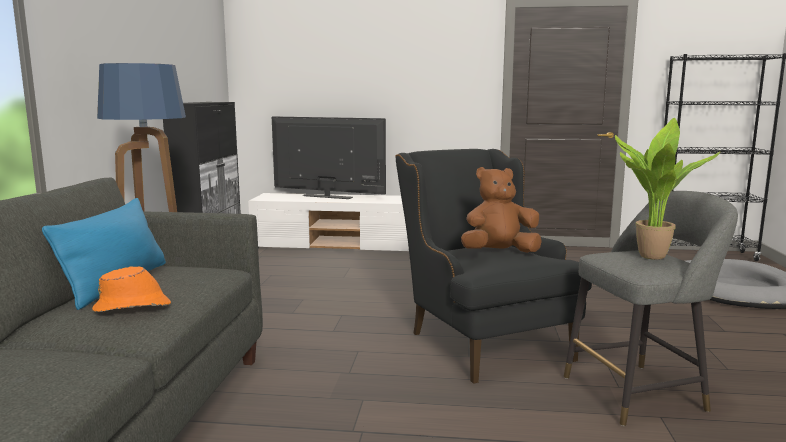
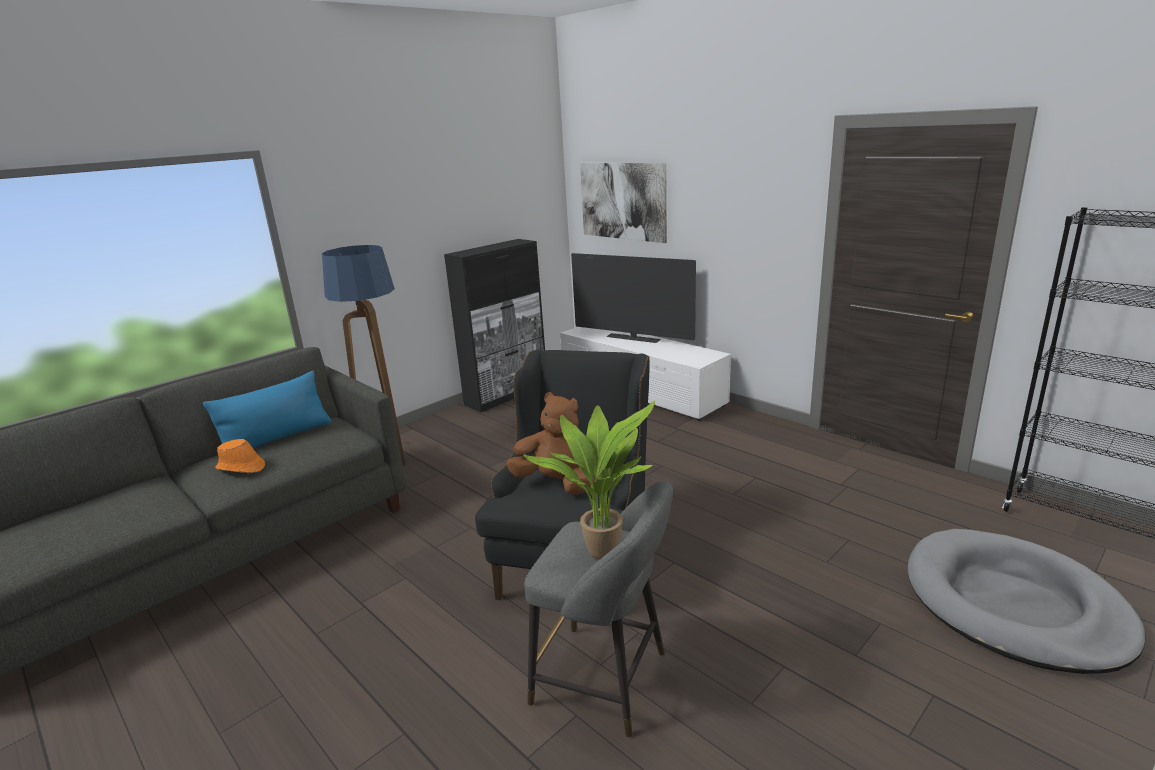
camera: 40 degrees right, 10 degrees up
(301, 71) = (622, 201): none -> picture
(327, 197) = (633, 338): television -> television turned 150 degrees clockwise

